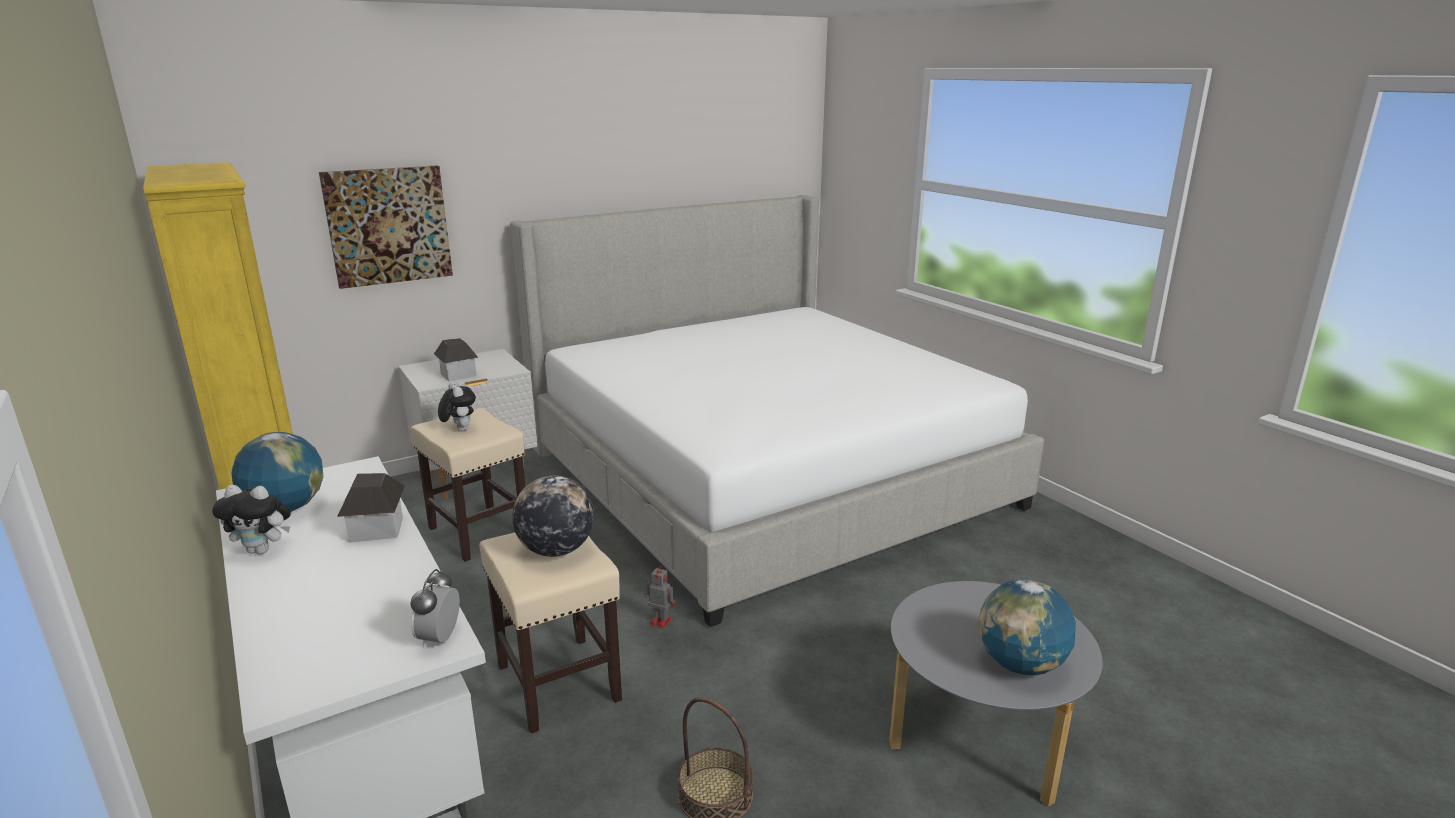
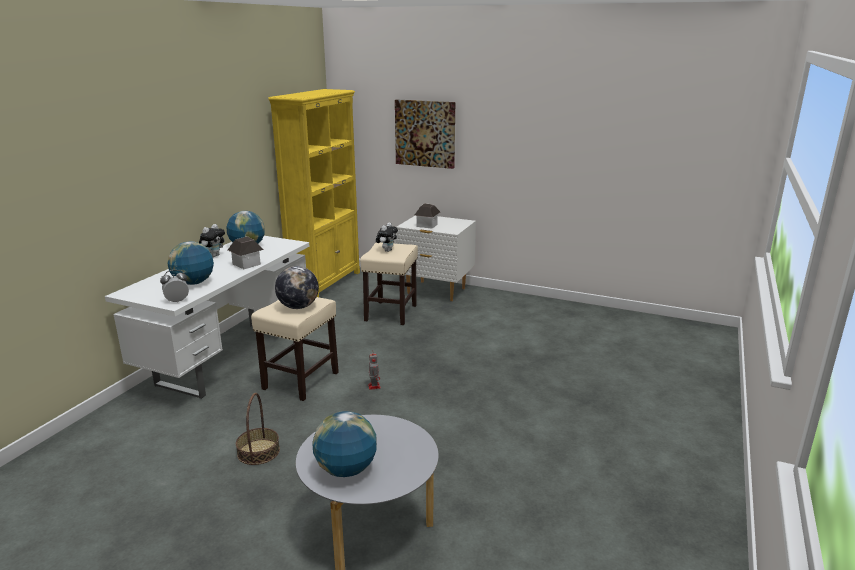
camera: 55 degrees right, 0 degrees up
(263, 550) = (214, 255): plush toy -> plush toy turned 120 degrees counterclockwise
(373, 601) = (193, 283): none -> globe
(764, 476) = (566, 359): bed -> none

